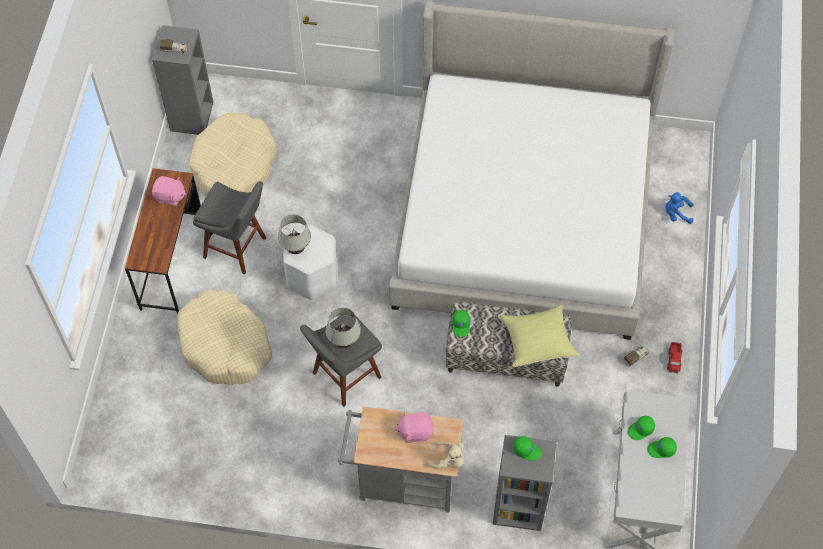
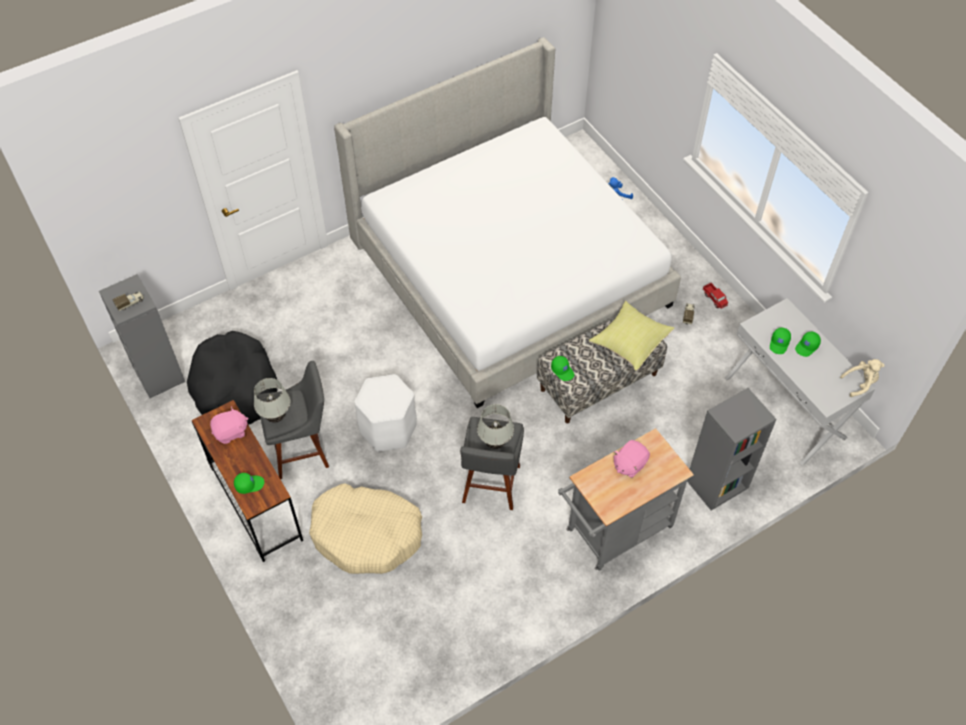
camera: 40 degrees left, 5 degrees down
(234, 165) = (235, 388): beige dog bed -> black dog bed
(296, 249) = (375, 405): white table lamp -> white table lamp (276, 417)
(449, 460) = (676, 466): beige plush toy -> beige plush toy (860, 383)
(527, 450) = (734, 409): green cap -> green cap (249, 484)

